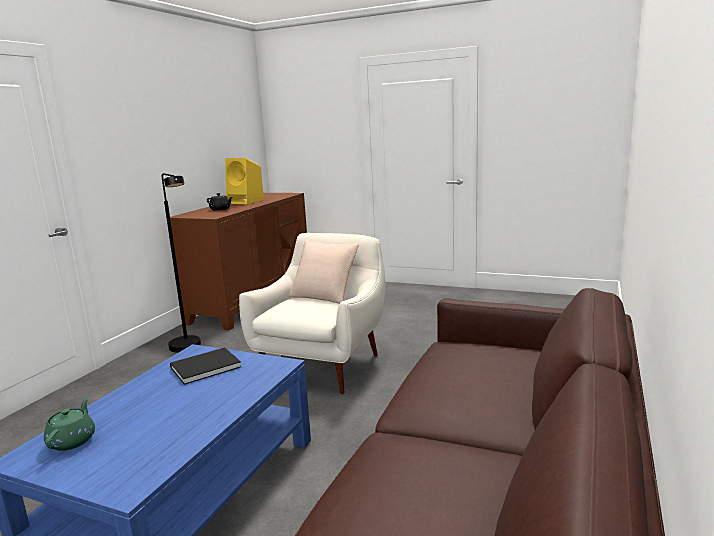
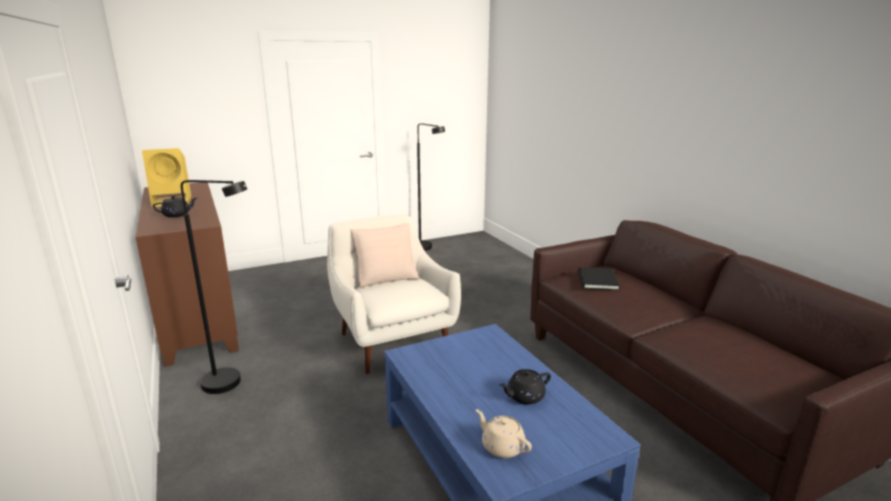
camera: 50 degrees left, 5 degrees up
(72, 440) = (502, 446): green teapot -> beige teapot
(170, 421) = (524, 397): none -> black teapot
(203, 367) = (445, 359): black book -> black book (596, 280)
(509, 300) = (426, 249): none -> black floor lamp

